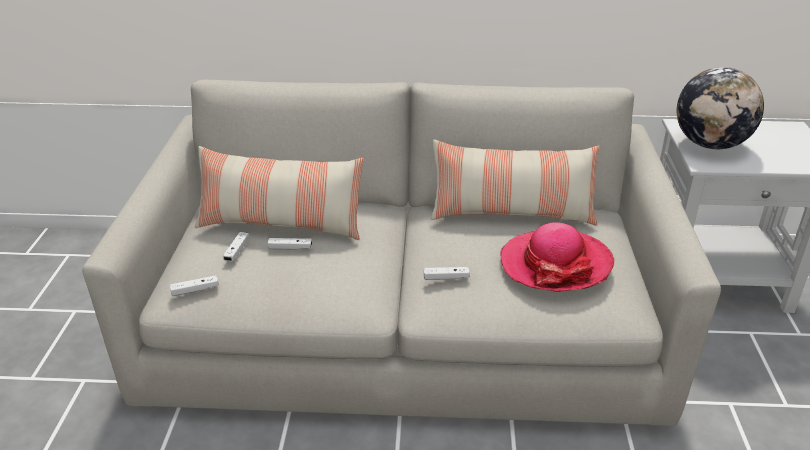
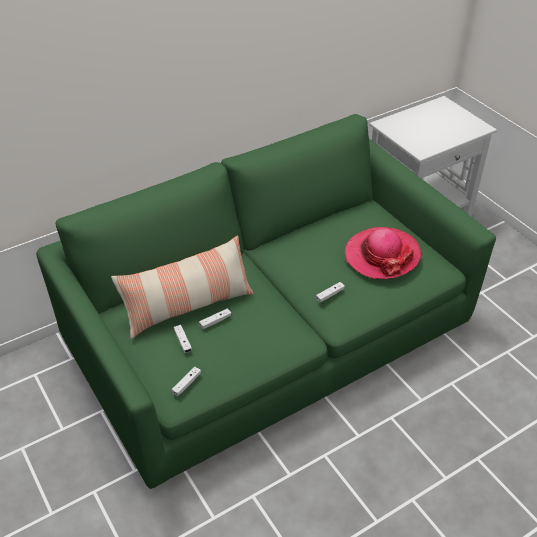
camera: 35 degrees left, 10 degrees up
(406, 319) = (269, 329): grey sofa -> green sofa
(512, 213) = (323, 229): pillow -> none
(710, 144) = (413, 134): globe -> none

